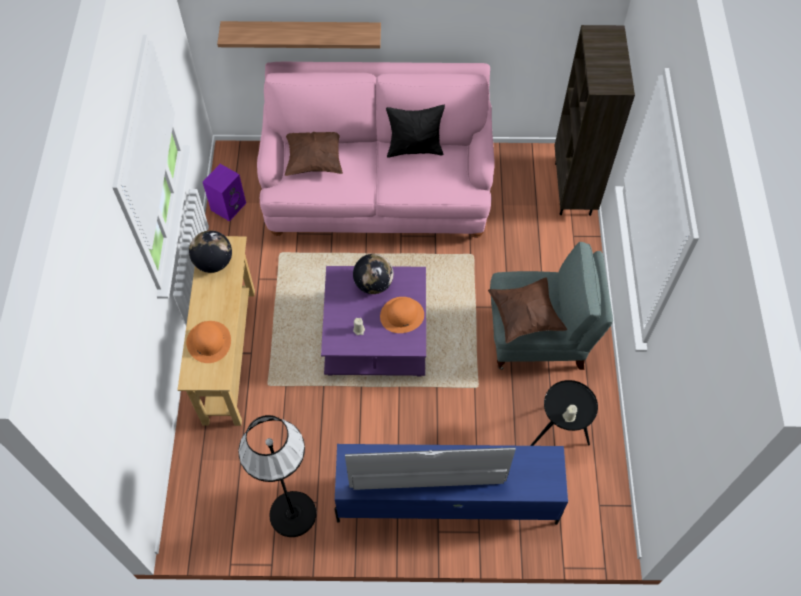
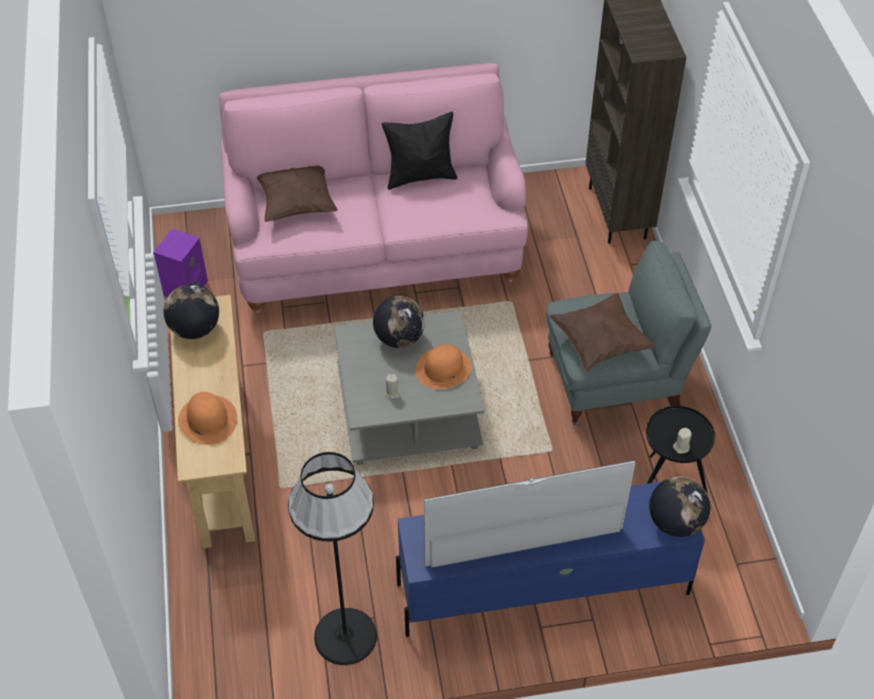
camera: 10 degrees left, 10 degrees down
(302, 33) = (264, 47): shelf -> none
(377, 333) = (409, 407): purple coffee table -> grey coffee table
(548, 483) = (675, 522): none -> globe

